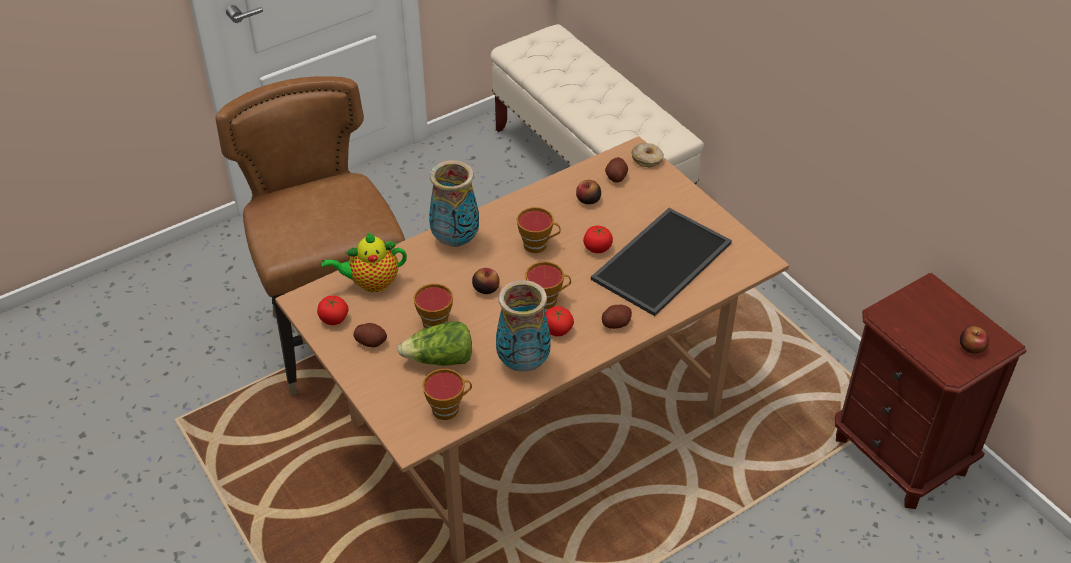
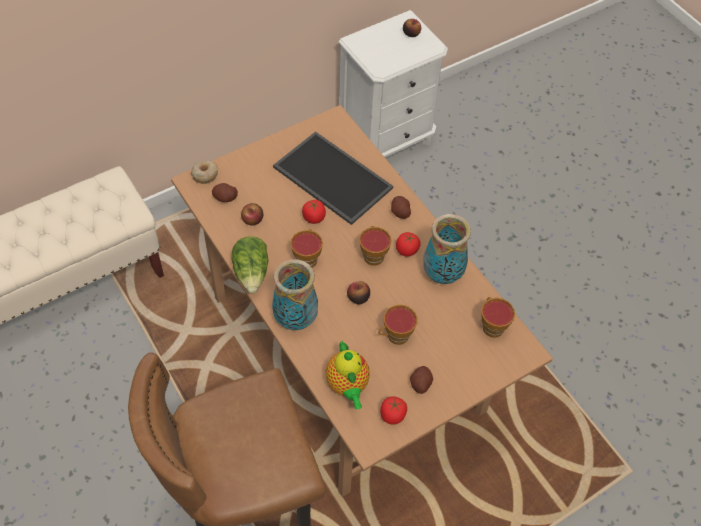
camera: 90 degrees left, 10 degrees up
(440, 359) = (440, 331): lettuce -> lettuce (252, 273)
(900, 455) = (387, 139): brown nightstand -> white nightstand

